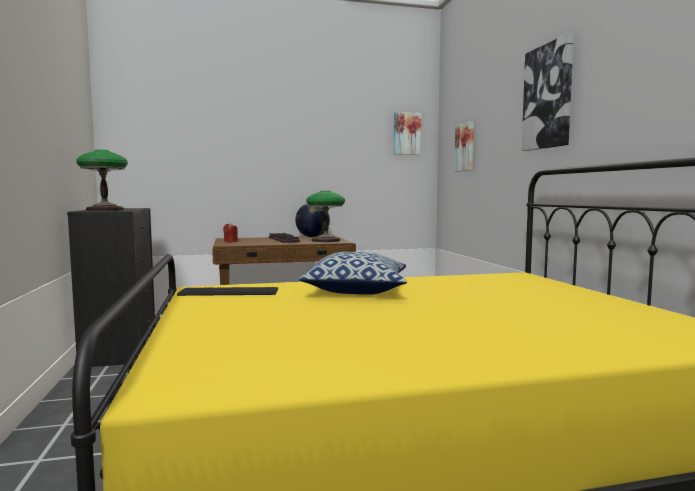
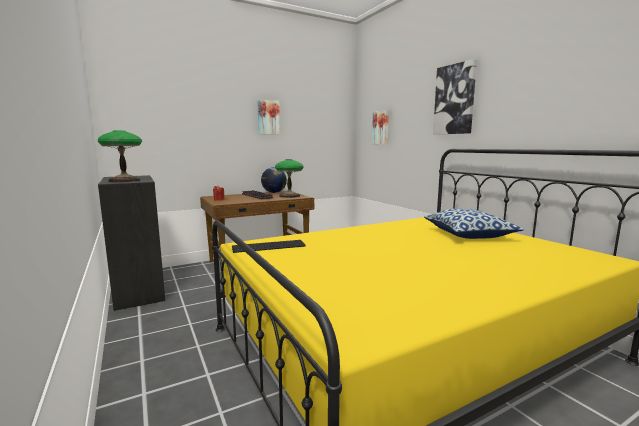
camera: 15 degrees left, 5 degrees up
(357, 290) = (356, 238): pillow -> pillow (468, 235)
(406, 134) = (334, 115): picture -> picture (268, 117)

